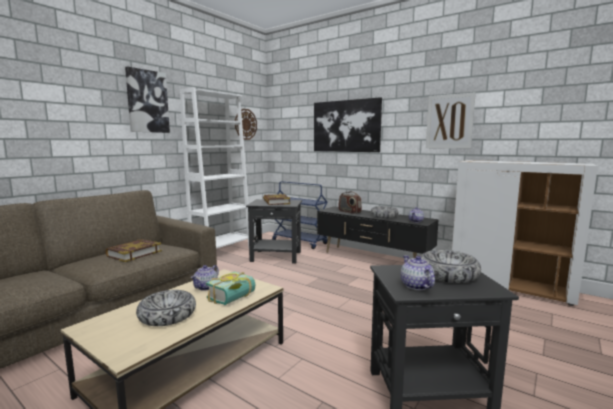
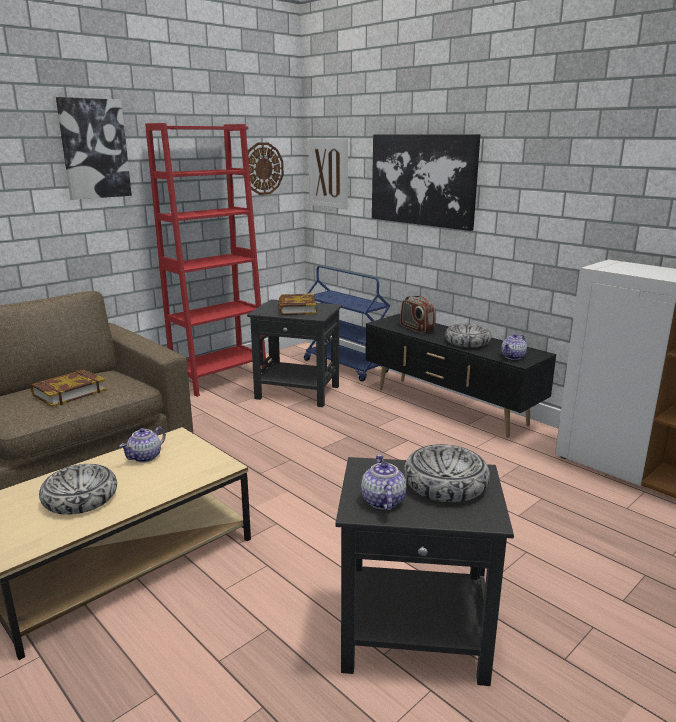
camera: 10 degrees right, 10 degrees up
(222, 252) = (219, 378): white bookcase -> red bookcase
(234, 298) = (174, 480): book -> none
(449, 121) = (586, 188): picture -> picture (328, 173)

